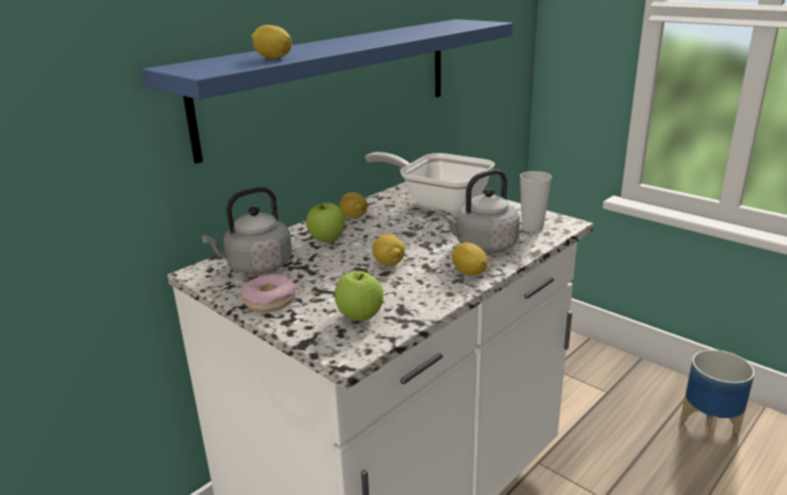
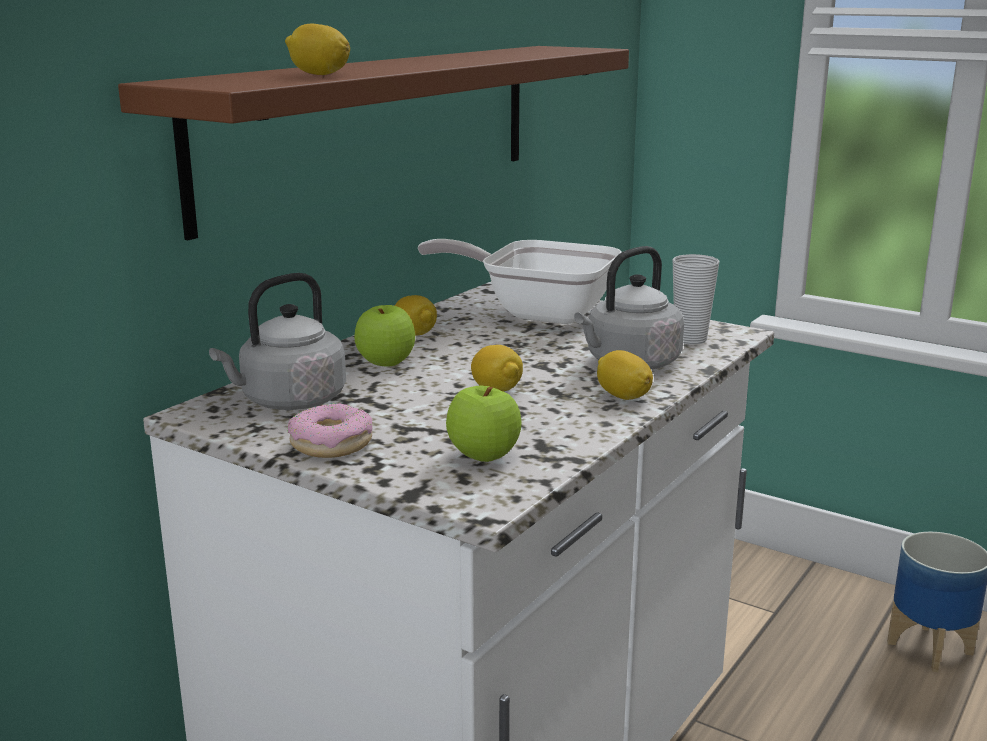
camera: 10 degrees left, 5 degrees down
(333, 82) = (378, 127): blue shelf -> brown shelf

